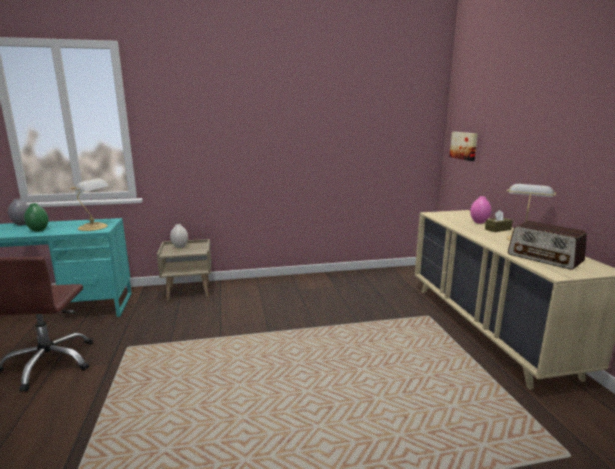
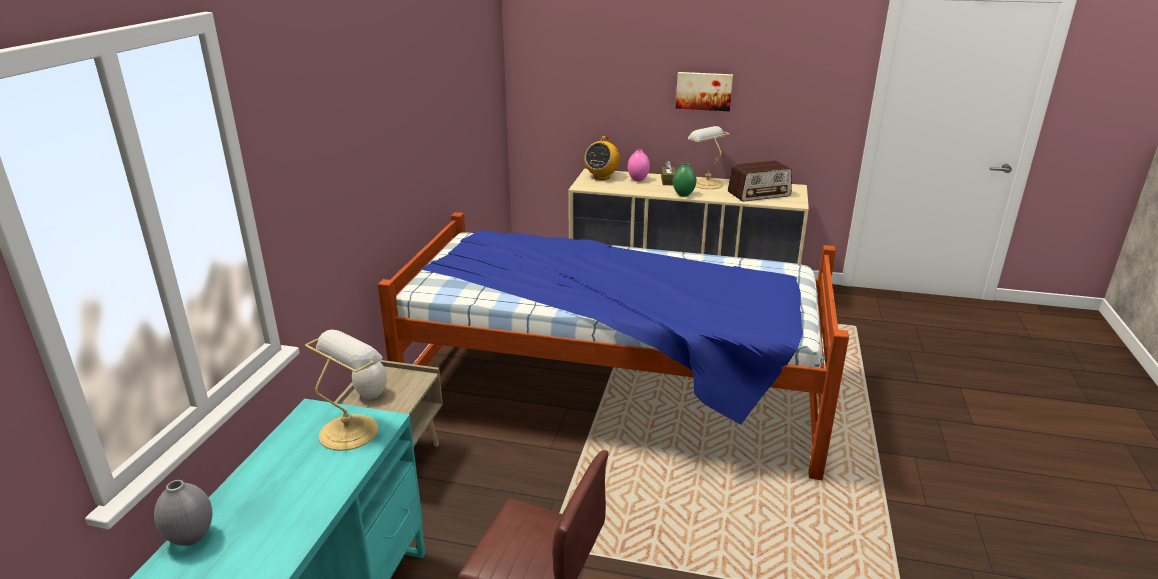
camera: 65 degrees left, 10 degrees up
(39, 230) = (295, 503): green vase -> green vase (683, 194)
(295, 334) = (614, 393): none -> bed
(461, 215) = (601, 177): none -> radio
(464, 145) = (556, 89): picture -> picture (704, 91)

